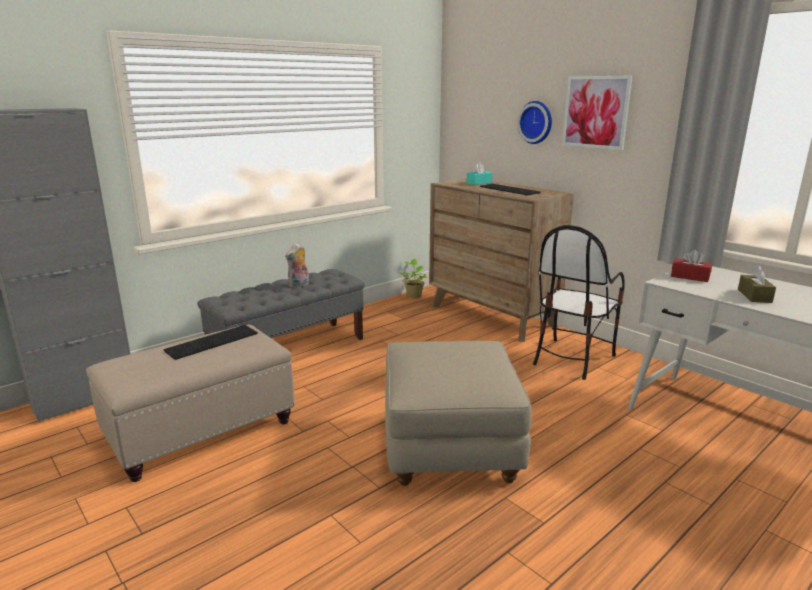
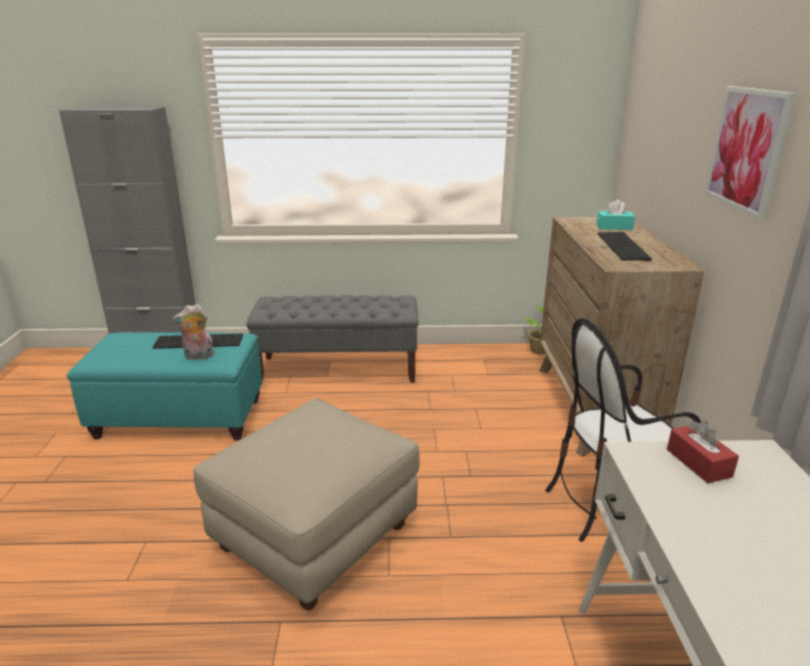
camera: 40 degrees right, 5 degrees up
(202, 431) = (180, 418): beige ottoman -> turquoise ottoman
(299, 285) = (350, 307): plush toy -> plush toy (198, 356)
(536, 122) = (691, 152): wall clock -> none
(754, 296) = (733, 543): brown tissue box -> none

